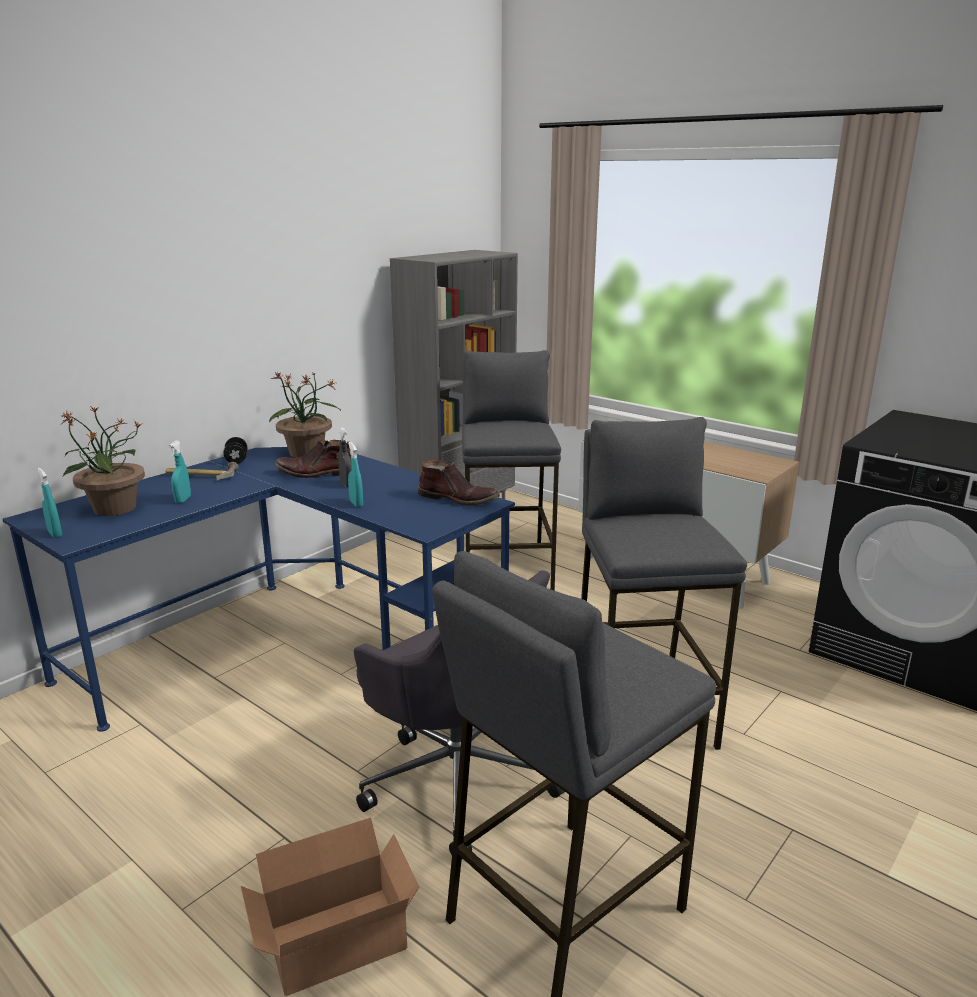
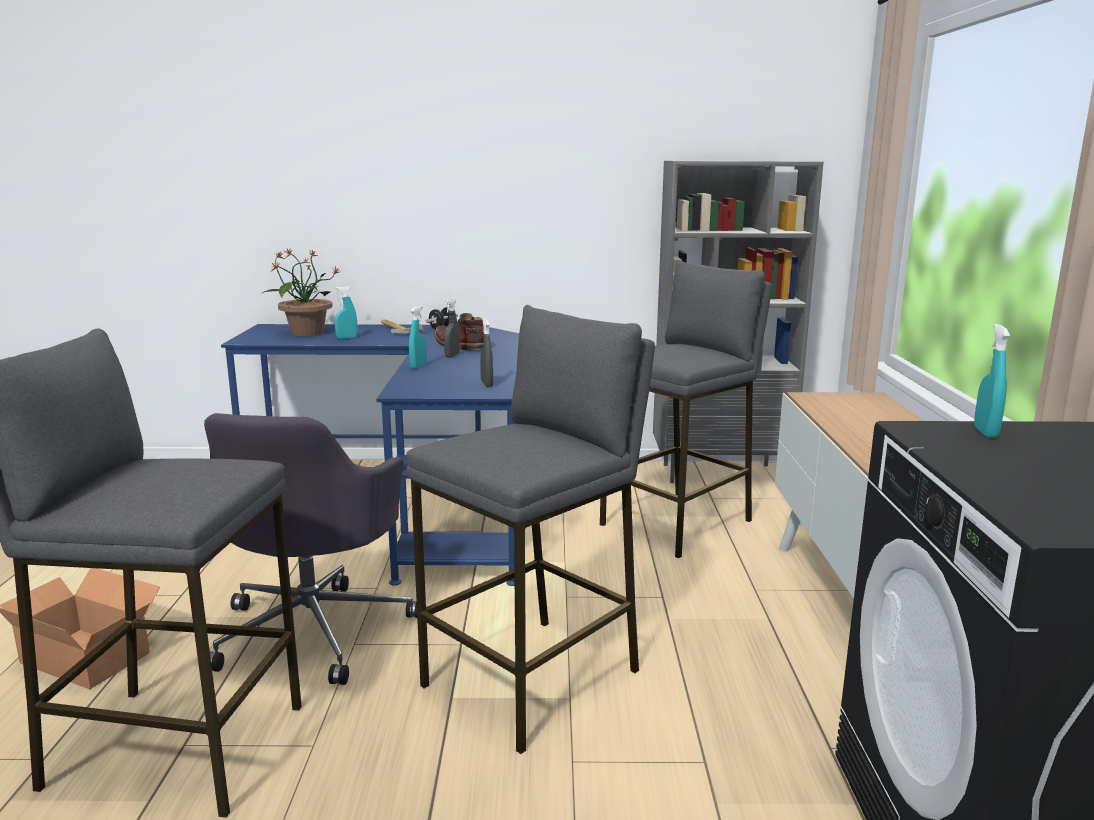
camera: 50 degrees right, 5 degrees down
(55, 534) = (249, 335): turquoise spray bottle -> turquoise spray bottle (985, 432)
(306, 453) = (494, 334): potted plant -> none
(459, 499) = (487, 384): brown boot -> grey spray bottle

